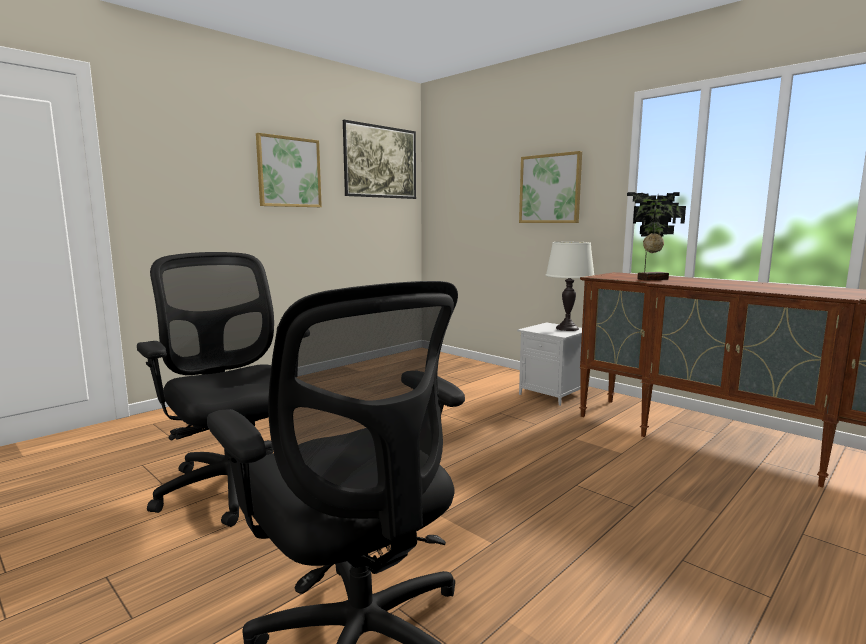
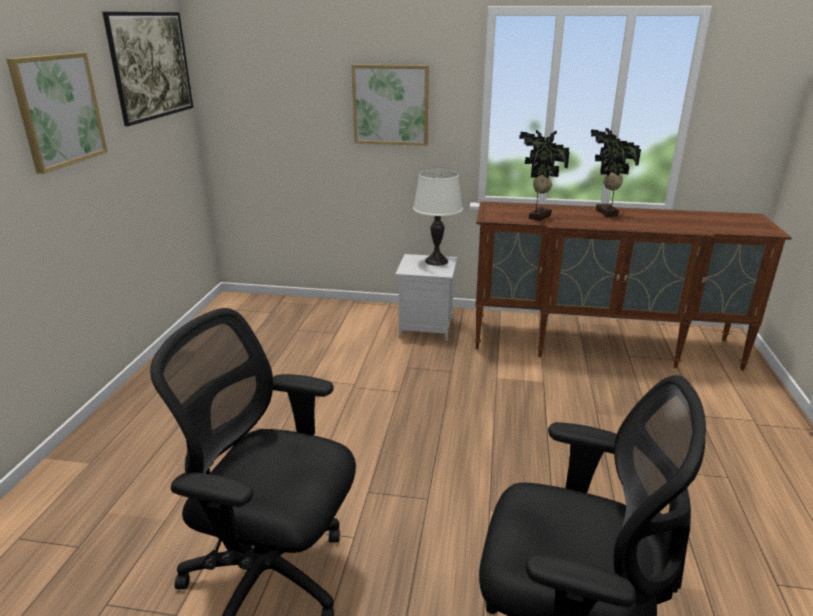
camera: 35 degrees left, 15 degrees up
(737, 283) = (605, 213): none -> potted plant

